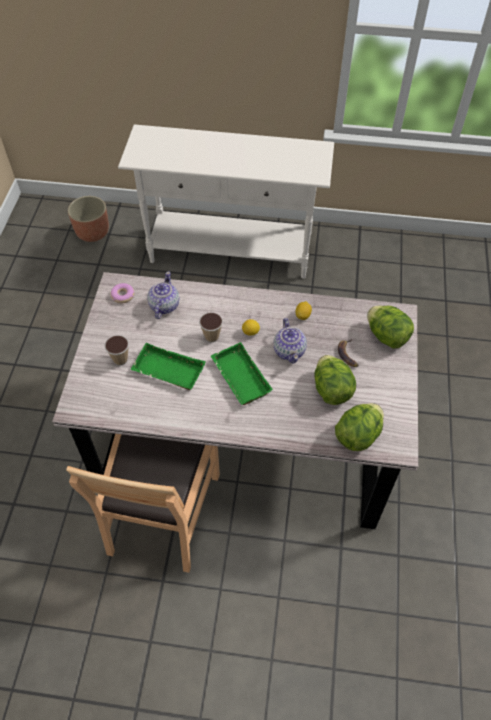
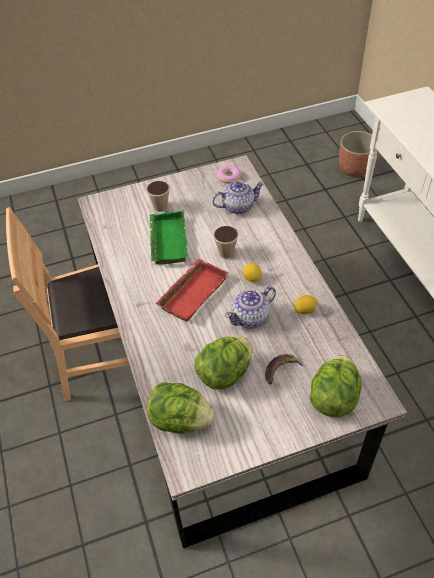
camera: 65 degrees right, 5 degrees down
(238, 377) = (192, 292): green tray -> red tray

